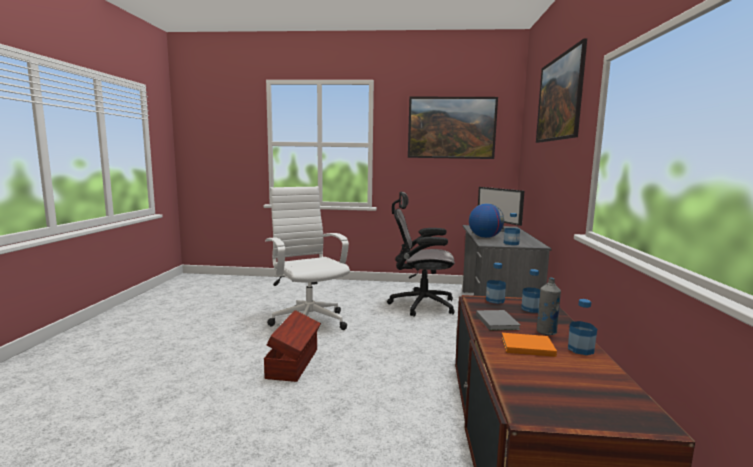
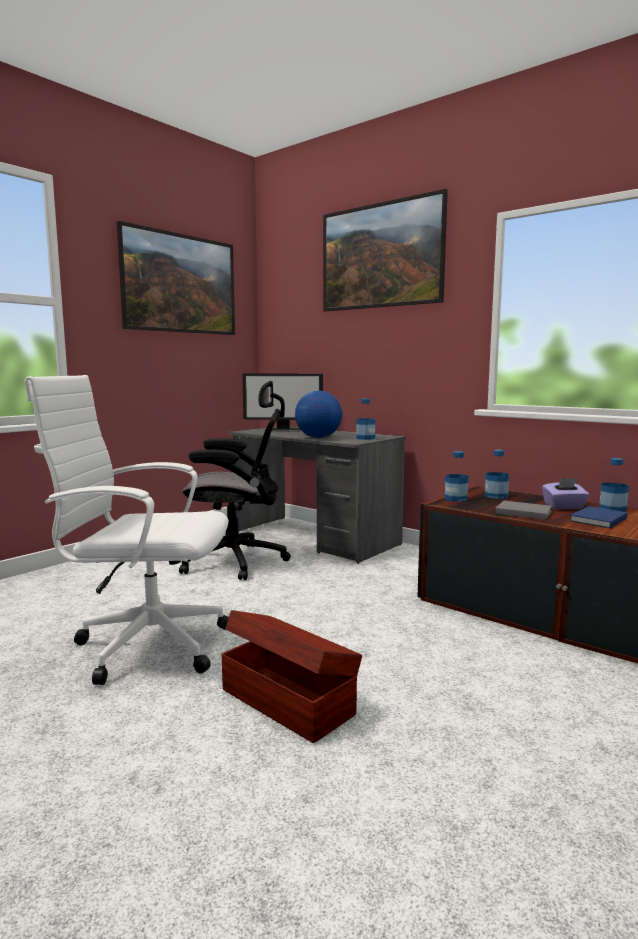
camera: 55 degrees left, 0 degrees up
(422, 305) = (234, 561): office chair -> office chair turned 135 degrees counterclockwise
(526, 346) = (597, 520): orange book -> blue book
(546, 332) = (564, 507): grey bottle -> purple tissue box

